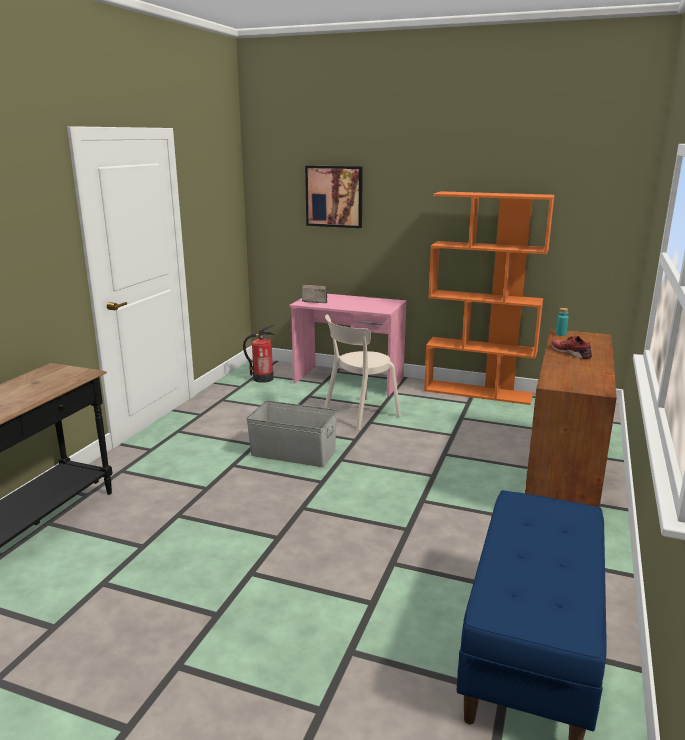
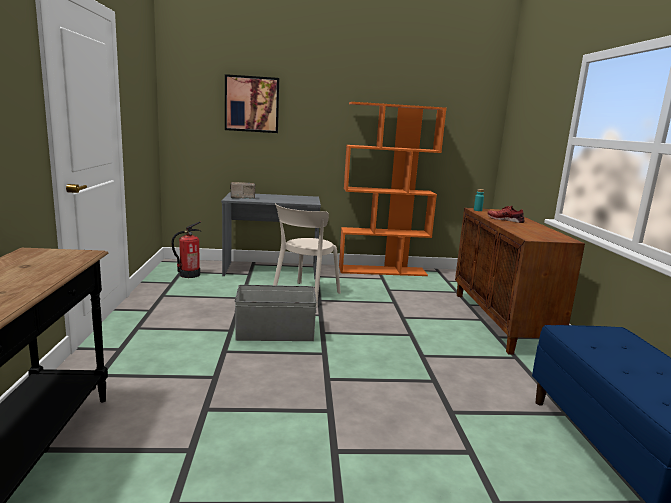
camera: 25 degrees left, 5 degrees down
(348, 381) = (271, 270): pink desk -> grey desk

